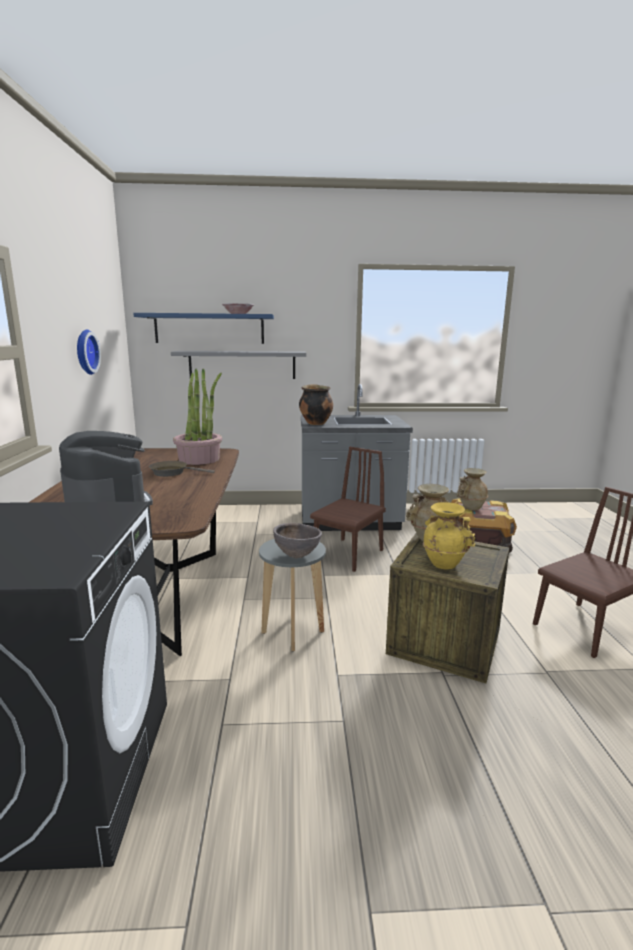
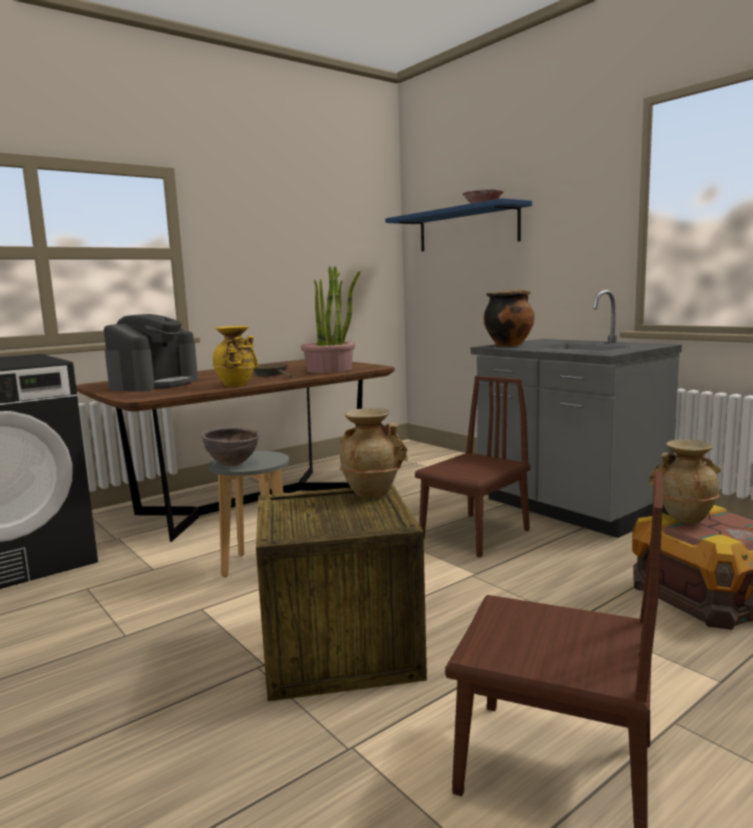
camera: 55 degrees right, 5 degrees down
(84, 352) = (295, 259): wall clock -> none
(242, 365) = (497, 271): grey shelf -> none
(348, 554) = (474, 534): brown chair -> brown chair turned 45 degrees counterclockwise
(444, 563) = (305, 513): yellow vase -> yellow vase (237, 385)

